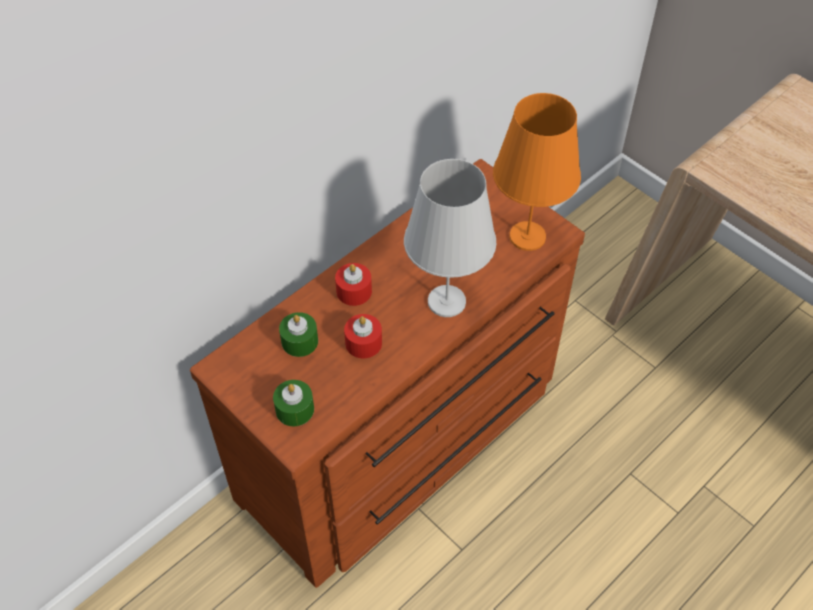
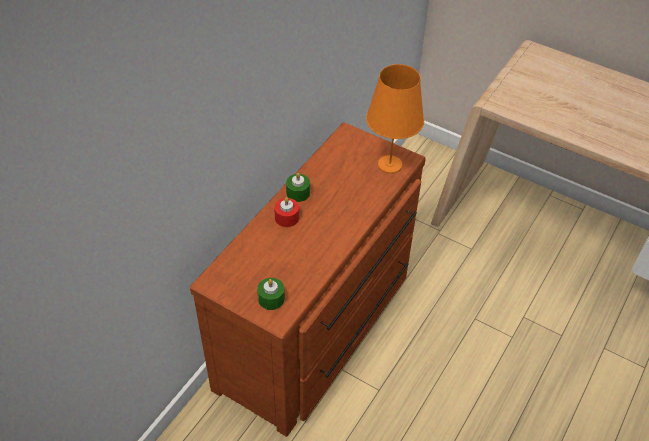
camera: 15 degrees left, 5 degrees down
(299, 341) = (260, 255): green candle -> green candle (298, 193)
(363, 343) = (304, 249): red candle -> none
(446, 302) = (350, 214): white table lamp -> none

